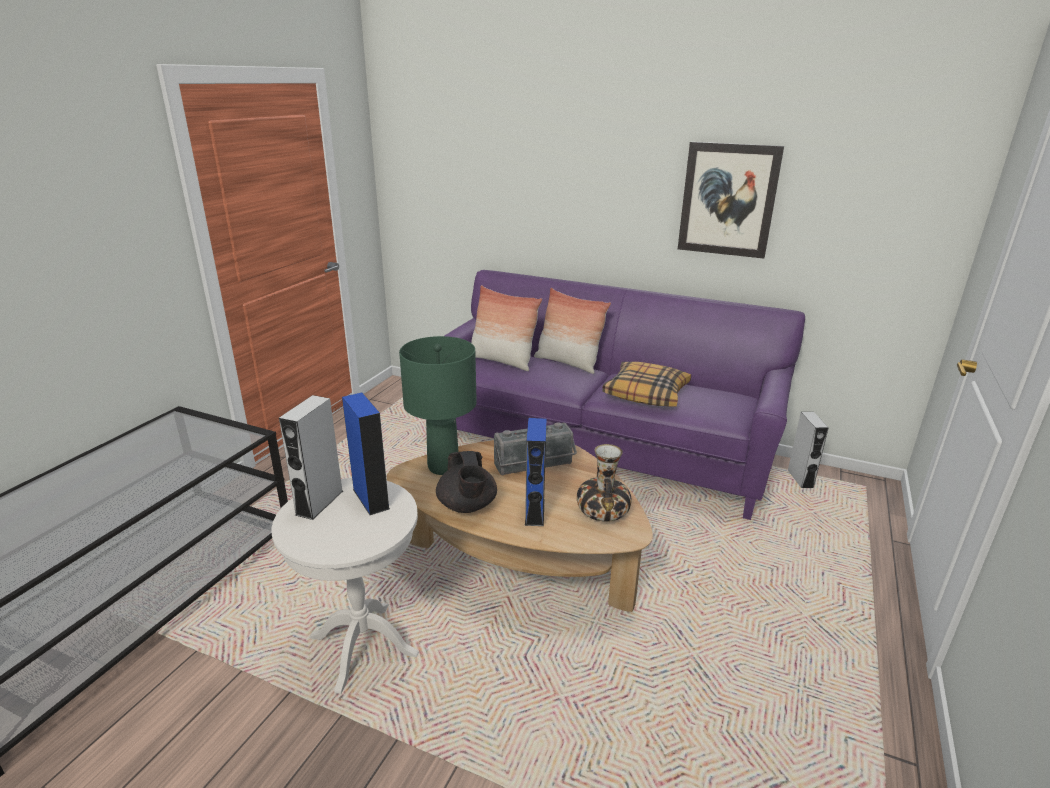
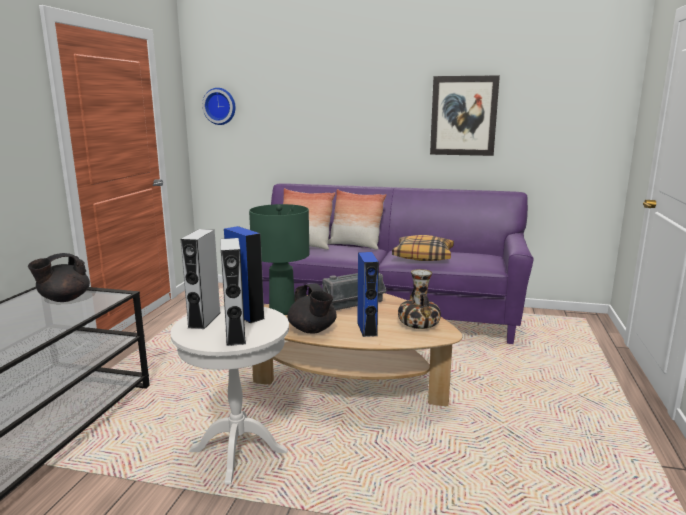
camera: 10 degrees left, 10 degrees down
(189, 437) = (64, 299): none -> black teapot
(415, 165) = (220, 106): none -> wall clock
(800, 479) = (538, 318): grey speaker -> grey speaker (235, 335)

